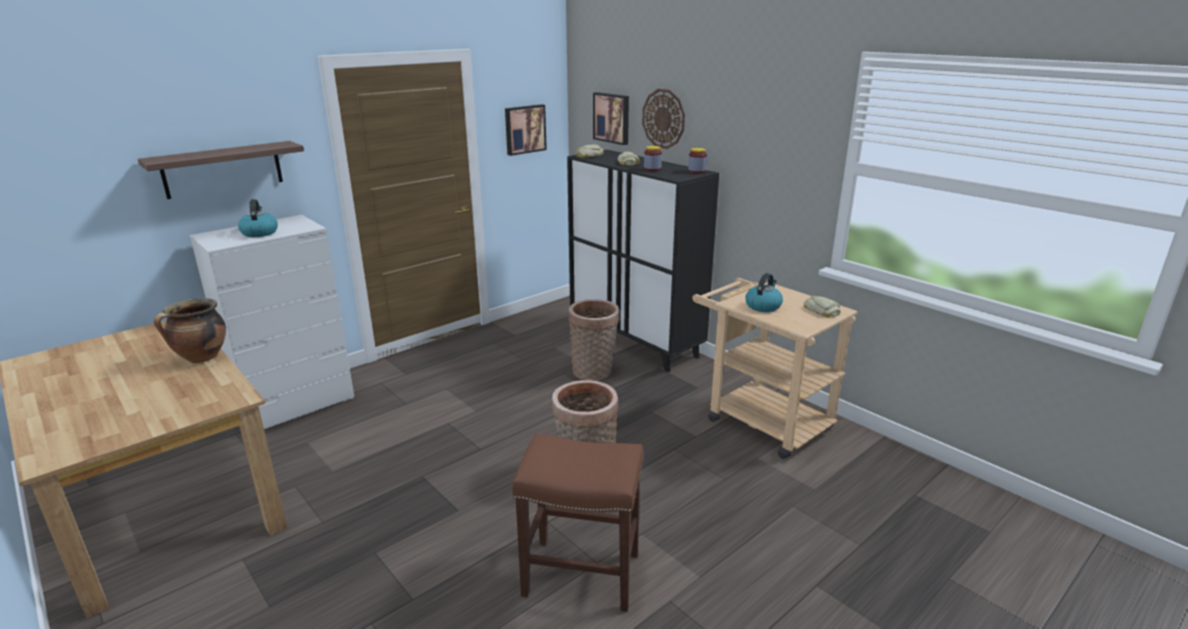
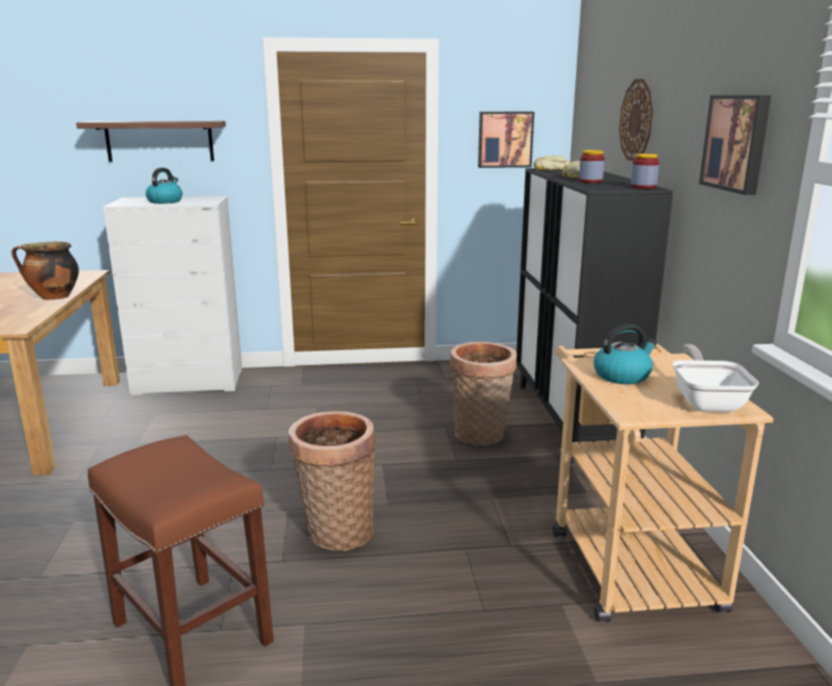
camera: 35 degrees right, 5 degrees down
(612, 118) = (599, 126): picture -> picture (737, 143)
(821, 310) = (706, 401): bread -> frying pan

